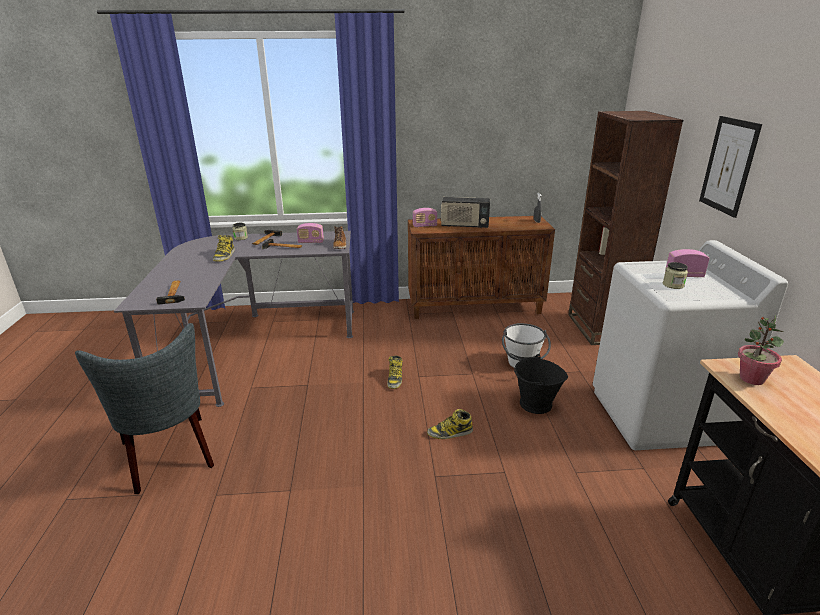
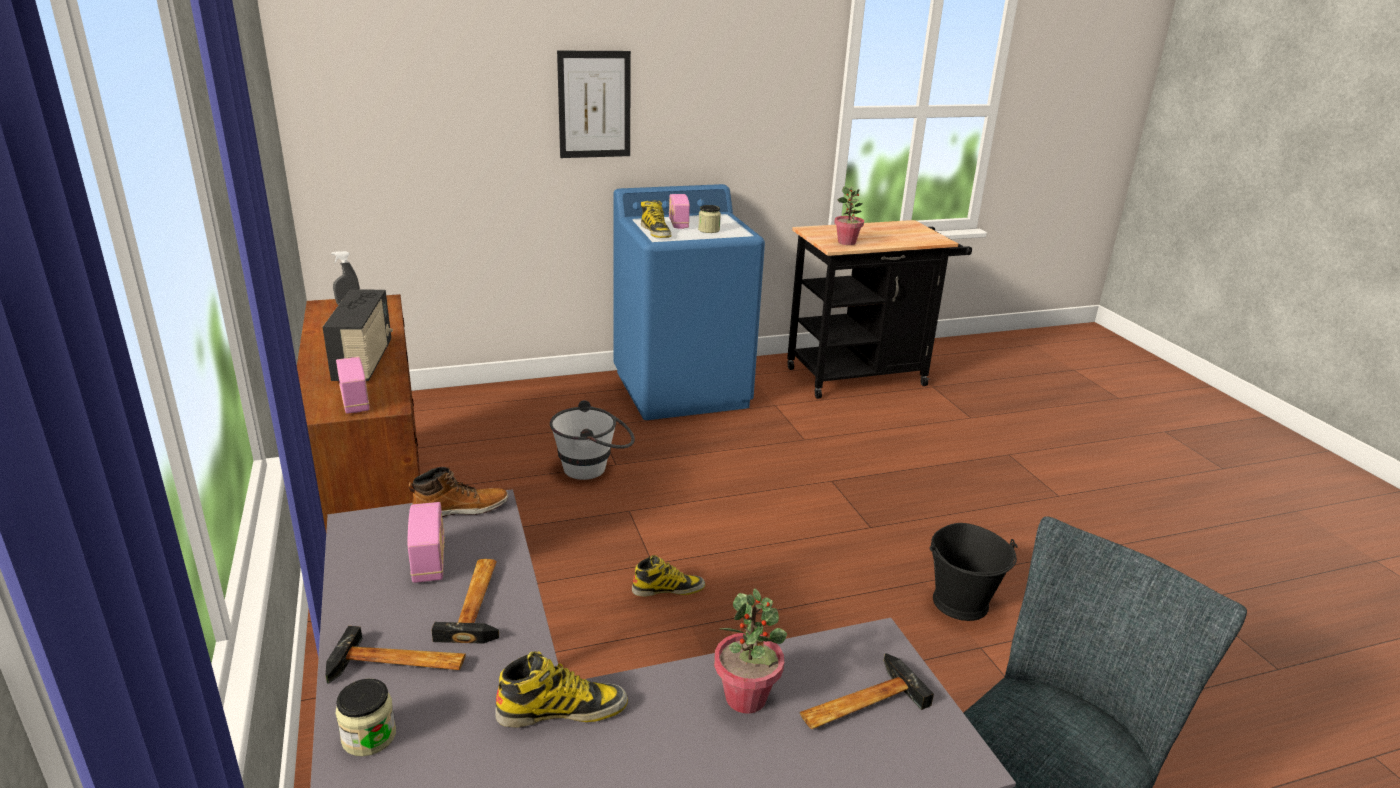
camera: 105 degrees left, 0 degrees up
(198, 278) = (746, 698): none -> potted plant
(450, 433) = (783, 521): boot -> boot (656, 232)
(535, 404) = (690, 459): black bucket -> black bucket (961, 603)
(600, 328) = (468, 404): brown bookcase -> none
(657, 416) = (682, 389): white washing machine -> blue washing machine

